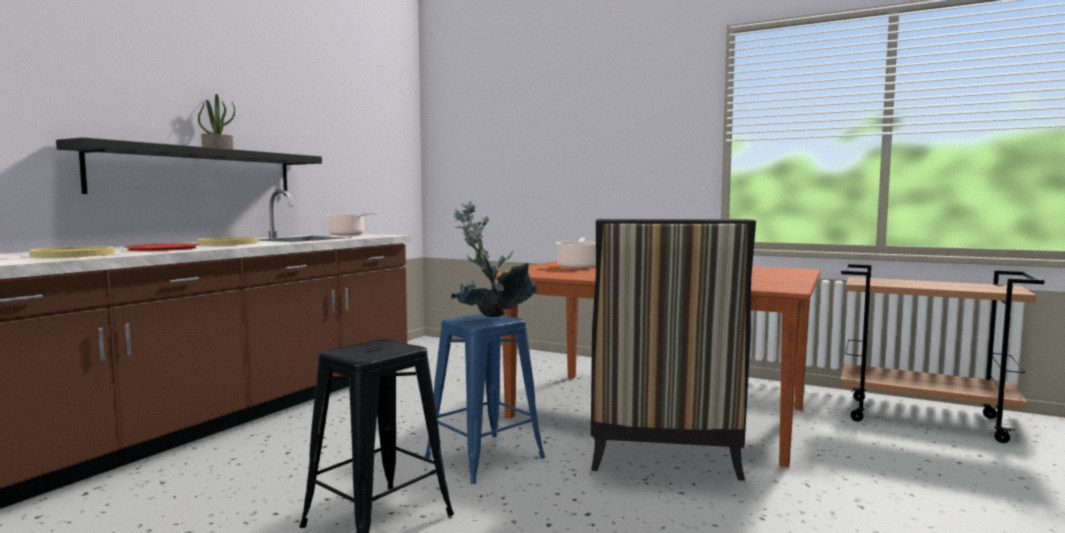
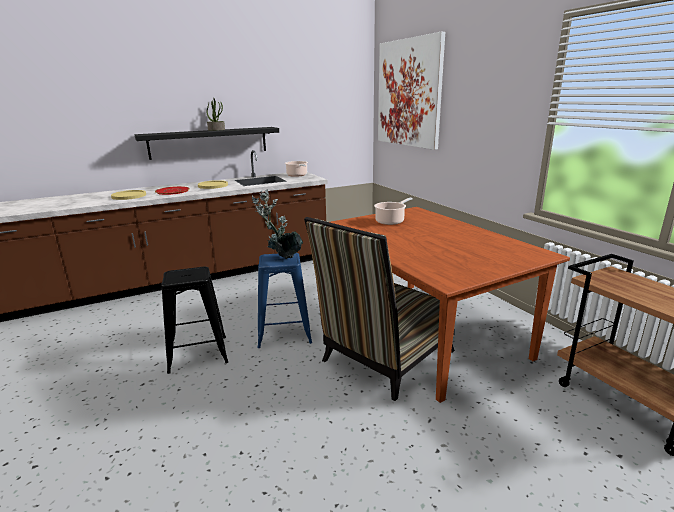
camera: 35 degrees right, 15 degrees up
(495, 123) = (409, 93): none -> picture

